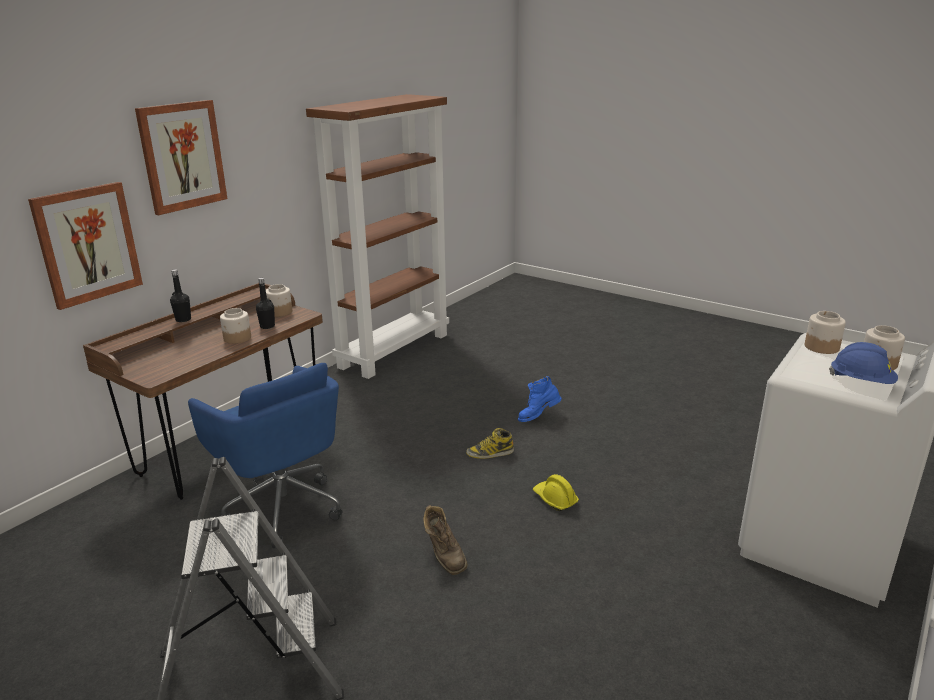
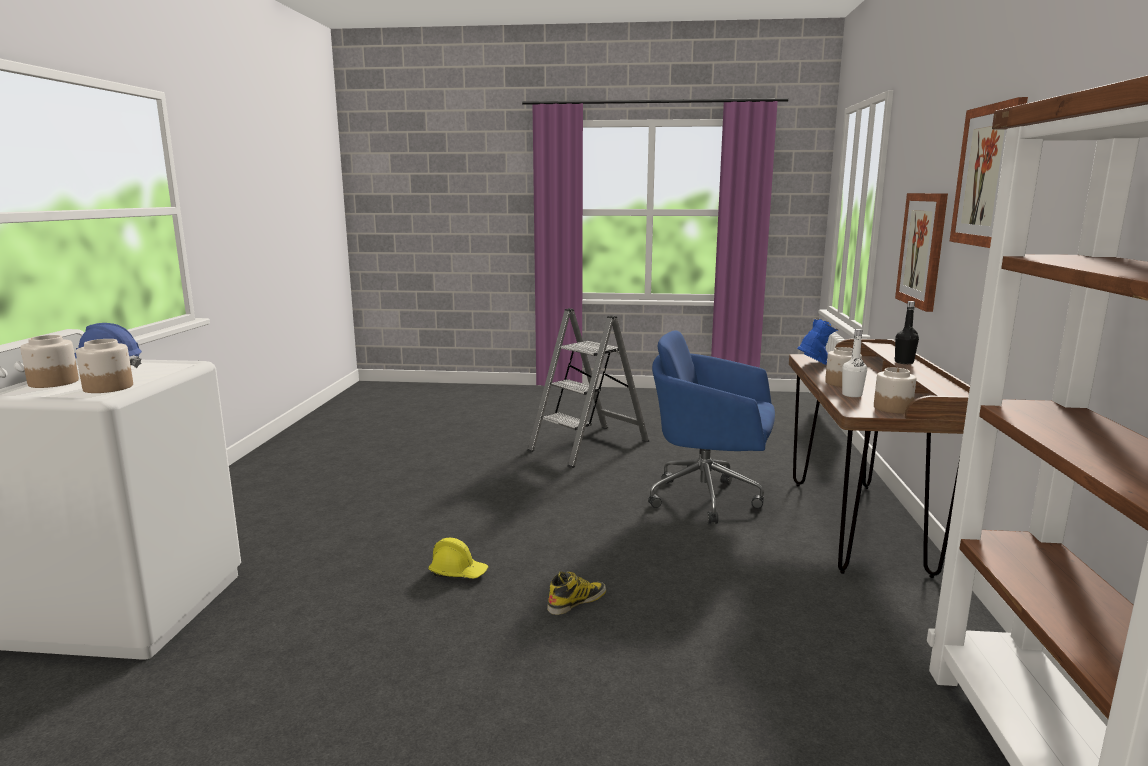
camera: 150 degrees right, 10 degrees down
(267, 326) = (852, 395): black bottle -> white bottle
(444, 556) = (531, 507): brown boot -> none
(538, 417) = (556, 687): blue boot -> blue boot (814, 366)

